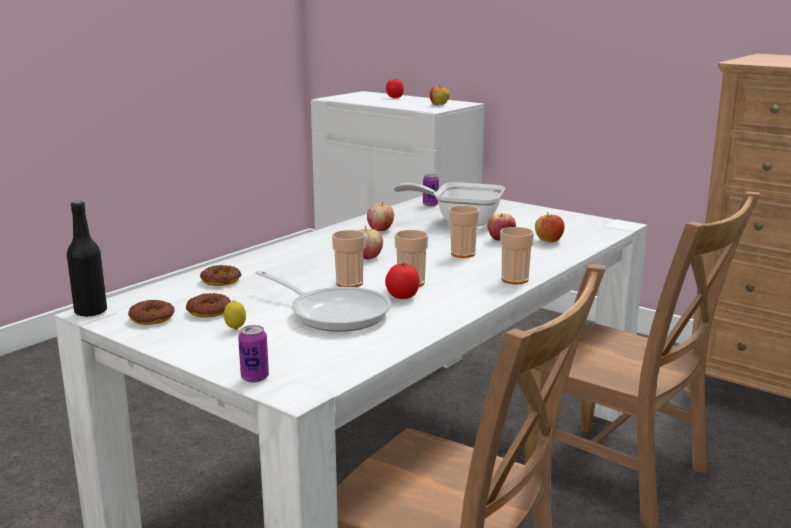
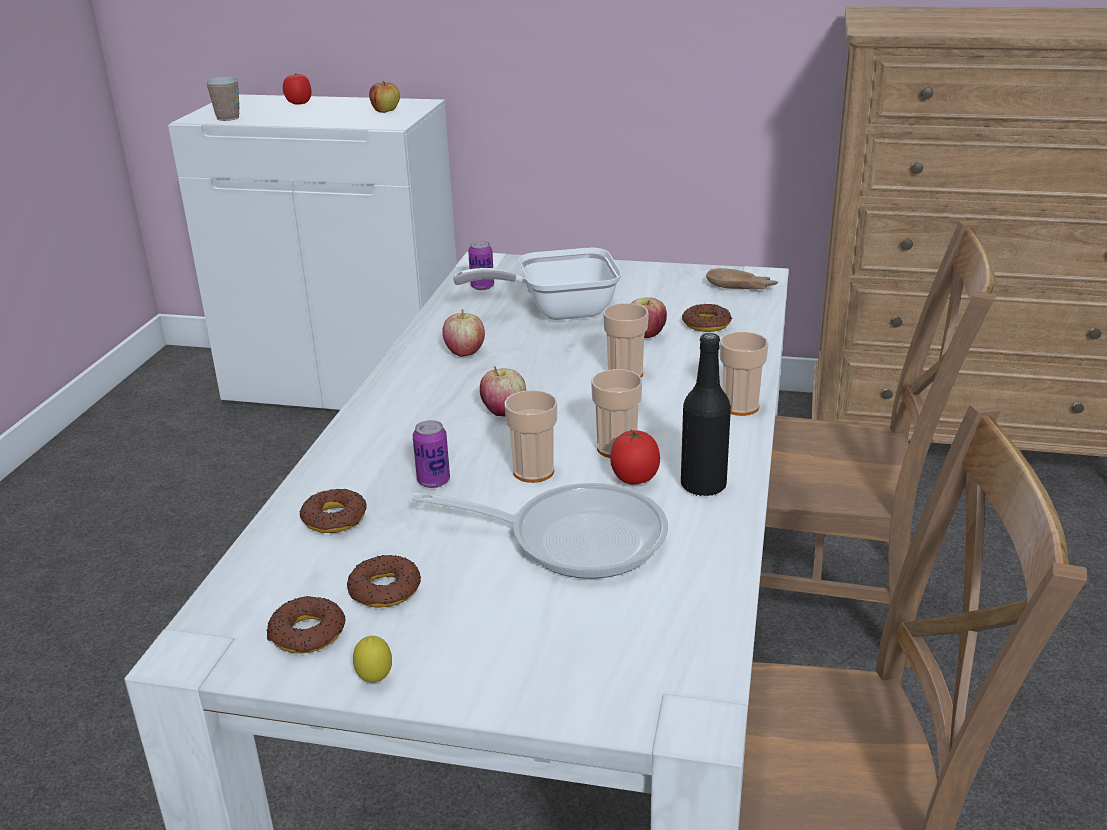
camera: 25 degrees left, 10 degrees up
(91, 312) = (188, 652): black bottle -> black bottle (703, 486)
(235, 329) = (468, 616): lemon -> lemon (375, 680)
(255, 377) = (602, 708): can -> can (433, 481)
(346, 99) = (228, 118): none -> cup
(548, 241) = (706, 324): apple -> donut
(597, 228) = (740, 287): none -> brown bowl

